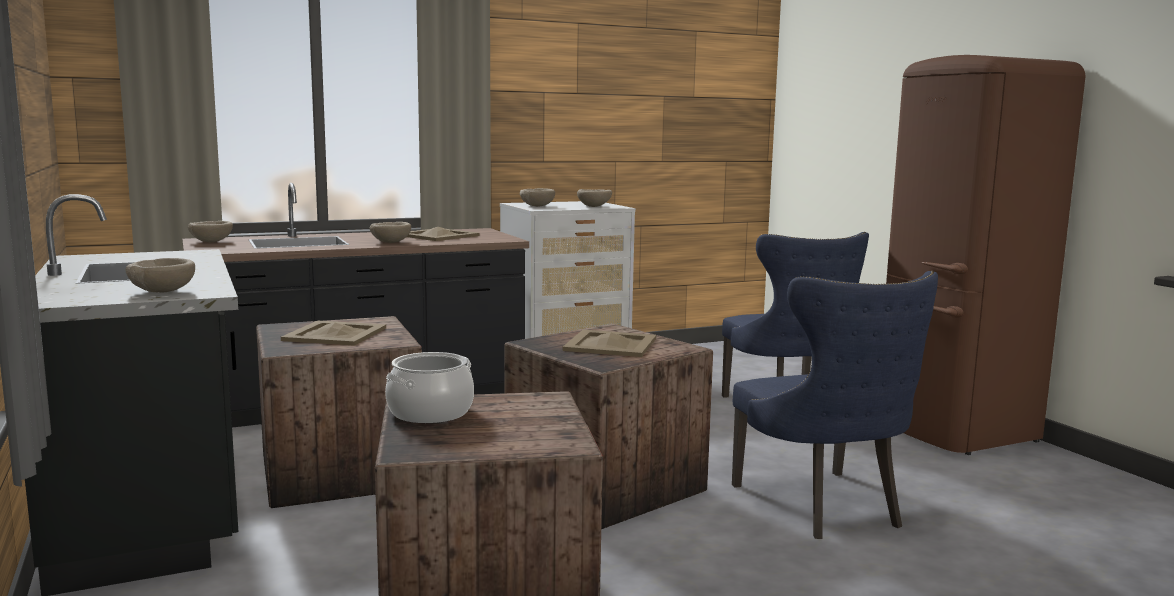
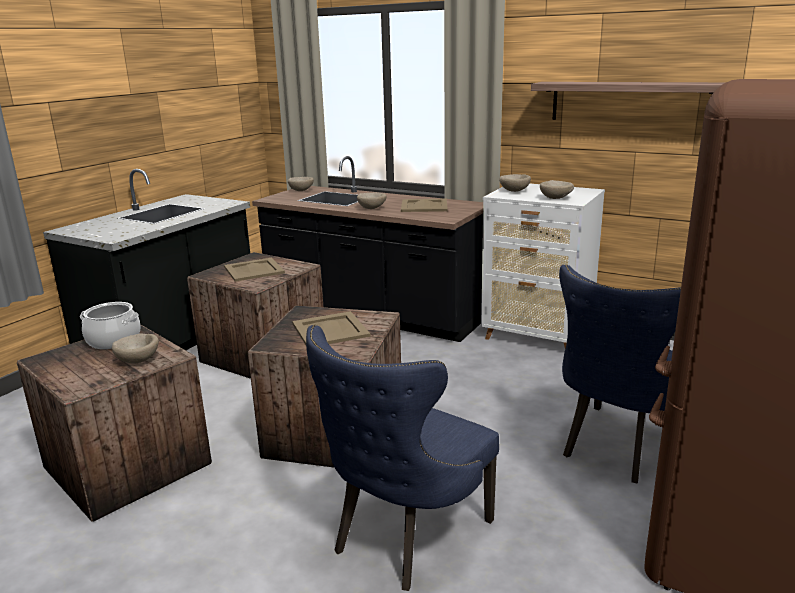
camera: 55 degrees right, 10 degrees up
(162, 291) = (109, 232): beige bowl -> beige bowl (138, 360)
(609, 111) = (629, 102): none -> shelf

